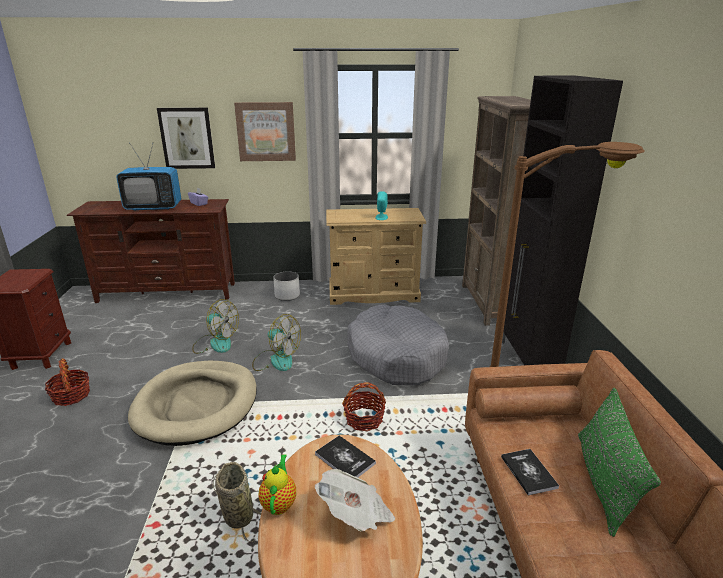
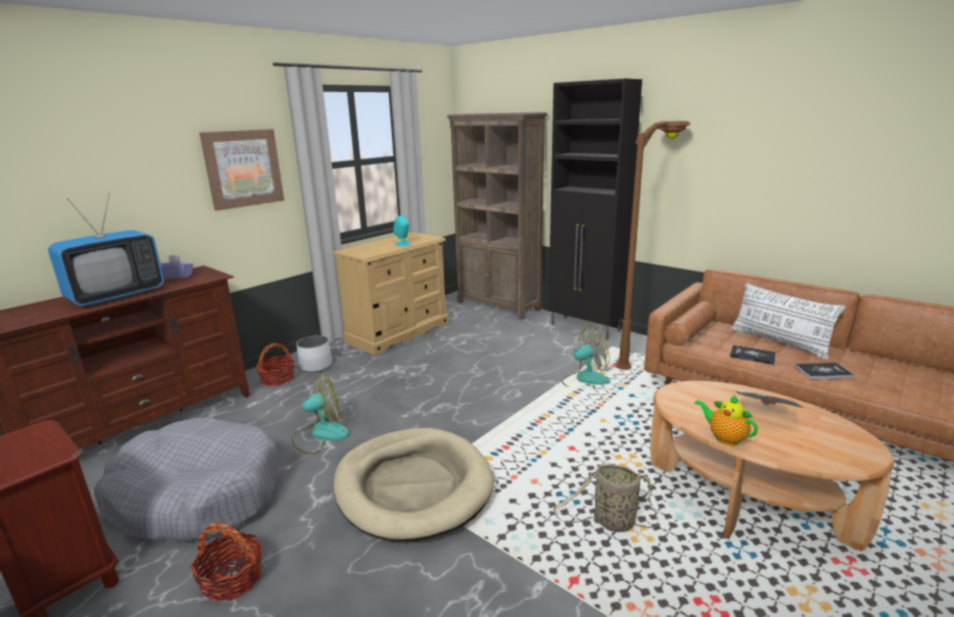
camera: 45 degrees left, 5 degrees down
(187, 138) = (133, 188): picture -> none
(276, 360) = (414, 414): fan -> fan (585, 380)
(345, 459) = (694, 396): book -> book (823, 372)
(364, 419) = (564, 411): basket -> basket (278, 379)
(396, 356) = (503, 364): grey dog bed -> grey dog bed (198, 495)
(603, 482) = (779, 342): green pillow -> white pillow

